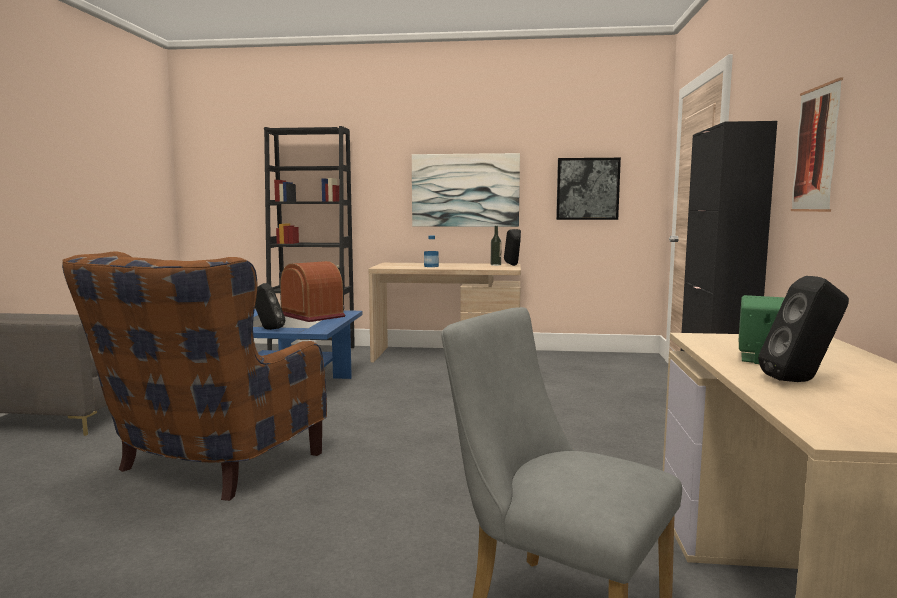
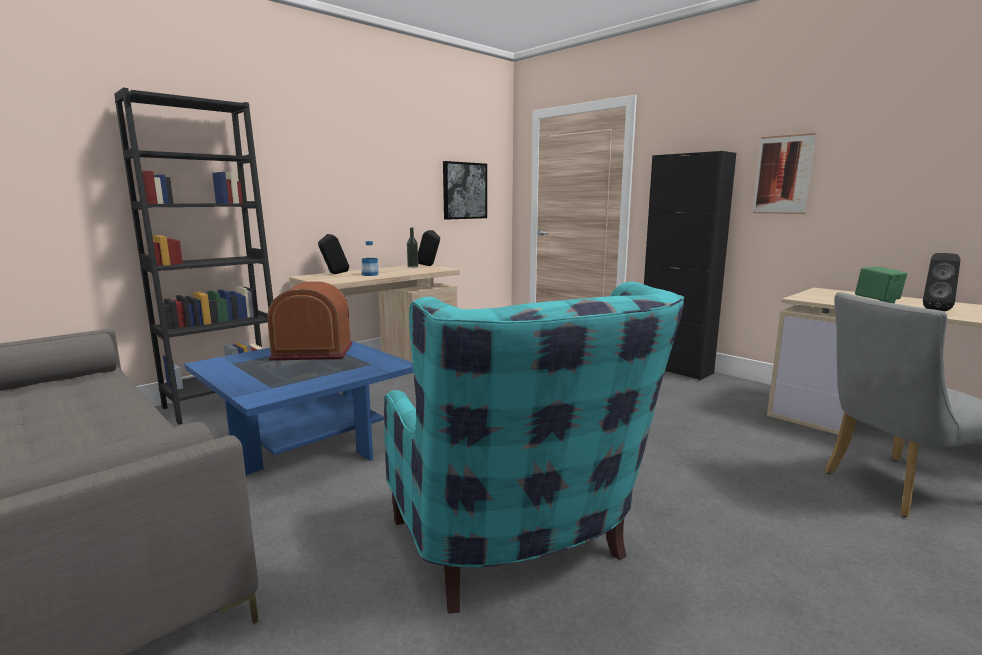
camera: 50 degrees left, 5 degrees up
(204, 467) = (517, 550): brown armchair -> turquoise armchair
(267, 329) = (337, 378): black speaker -> black speaker (334, 274)
(465, 190) = (368, 190): picture -> none

